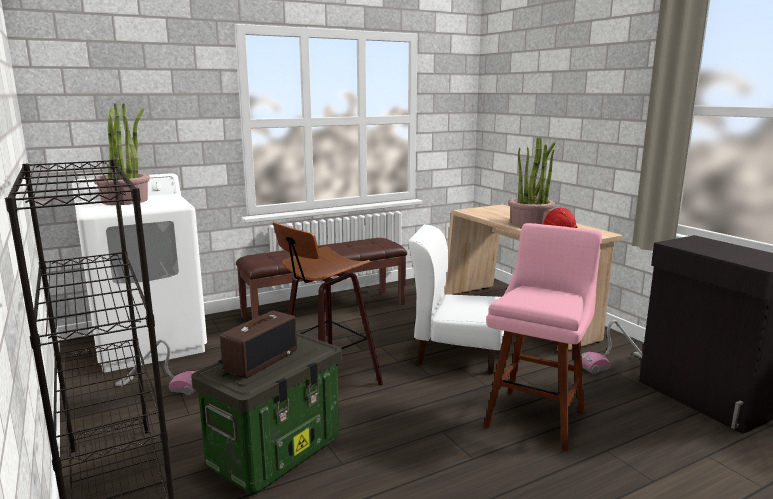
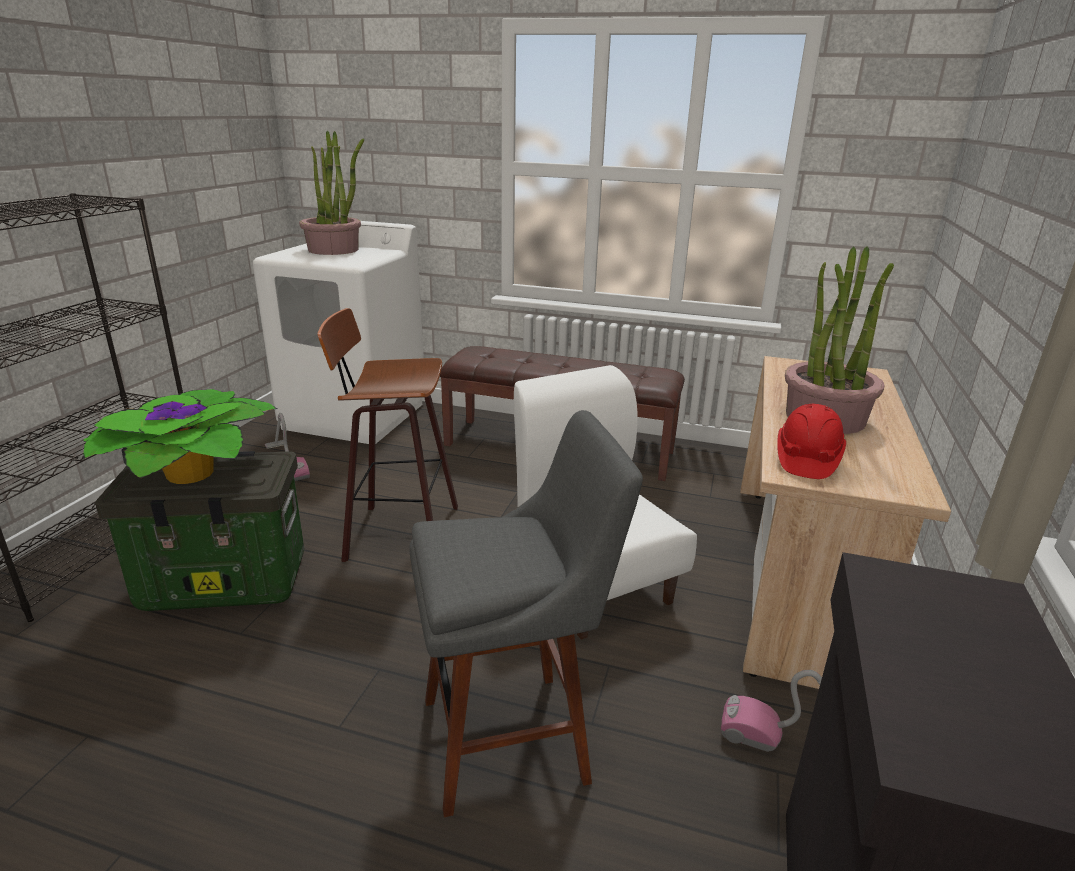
camera: 45 degrees right, 10 degrees up
(261, 360) = (192, 470): radio -> potted plant
(537, 415) = (514, 737): pink stool -> grey stool

